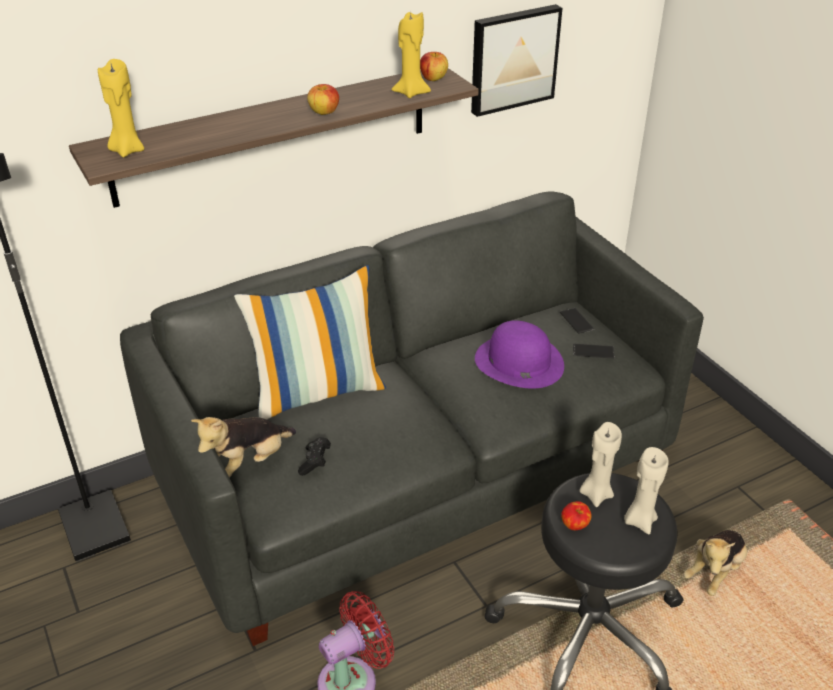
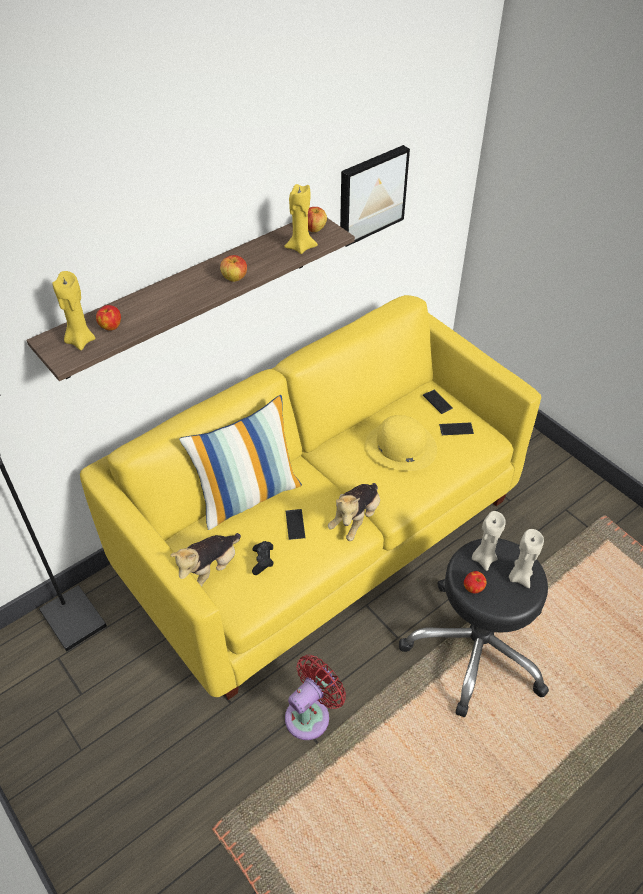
camera: 10 degrees left, 10 degrees up
(166, 141) = (110, 326): none -> apple
(365, 427) = (295, 524): none -> phone
(417, 474) = (322, 534): grey sofa -> yellow sofa
(518, 362) = (400, 446): purple hat -> yellow hat
(714, 571) = (559, 583): plush toy -> plush toy (356, 519)

